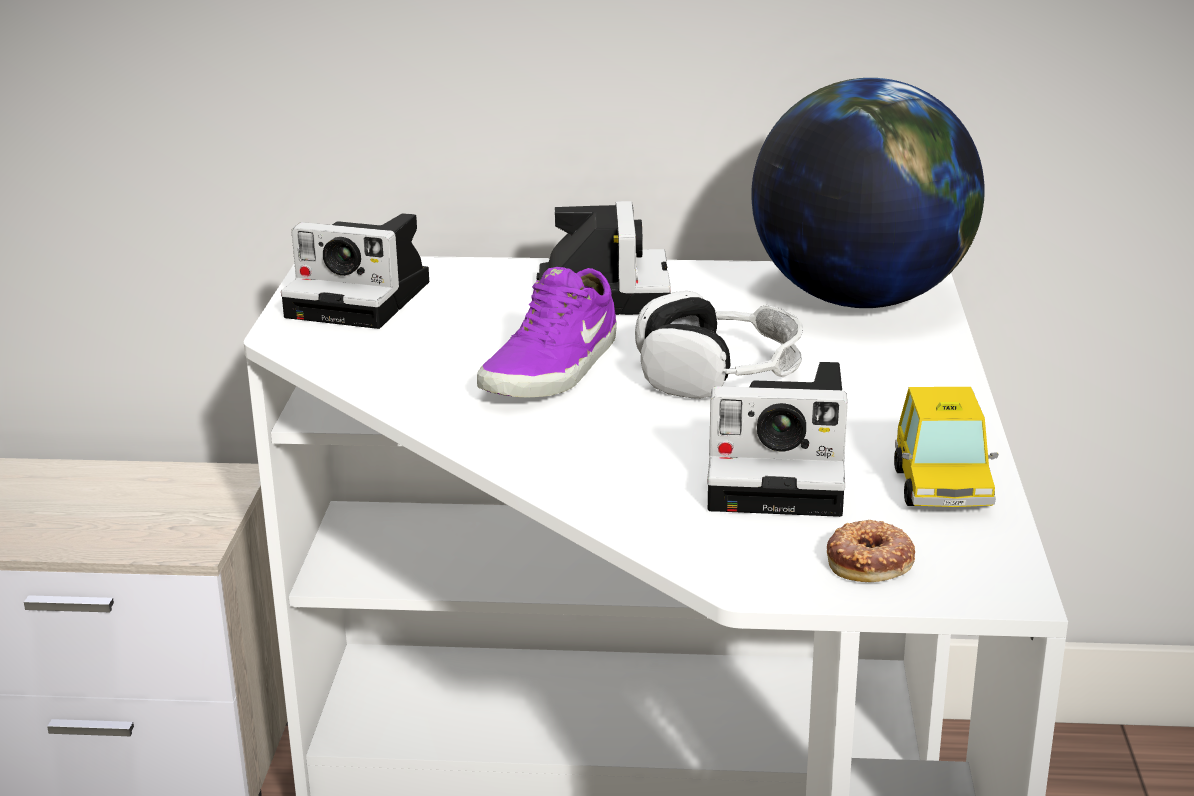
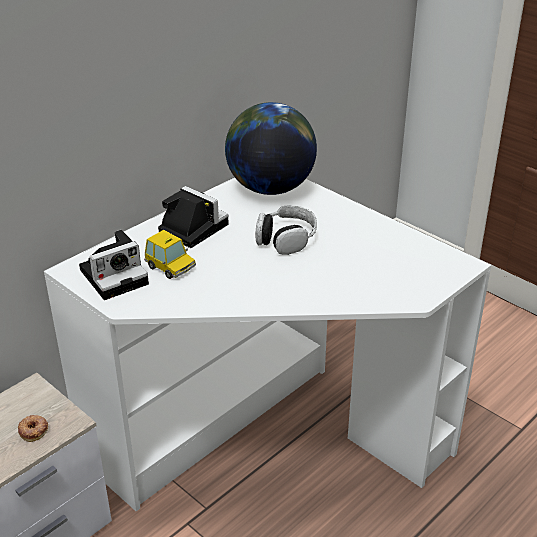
camera: 50 degrees left, 10 degrees up
(554, 368) = (237, 265): purple shoe -> none
(783, 473) = (365, 262): camera -> none
(870, 561) = (430, 276): donut -> donut (33, 430)
(942, 487) = (405, 243): toy car -> toy car (170, 267)

